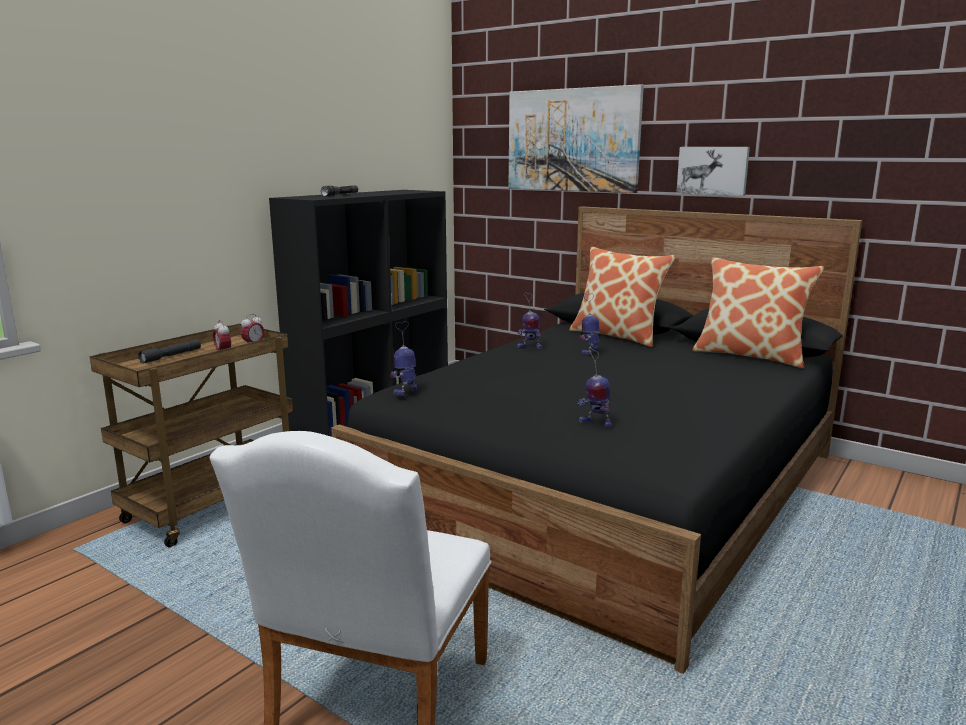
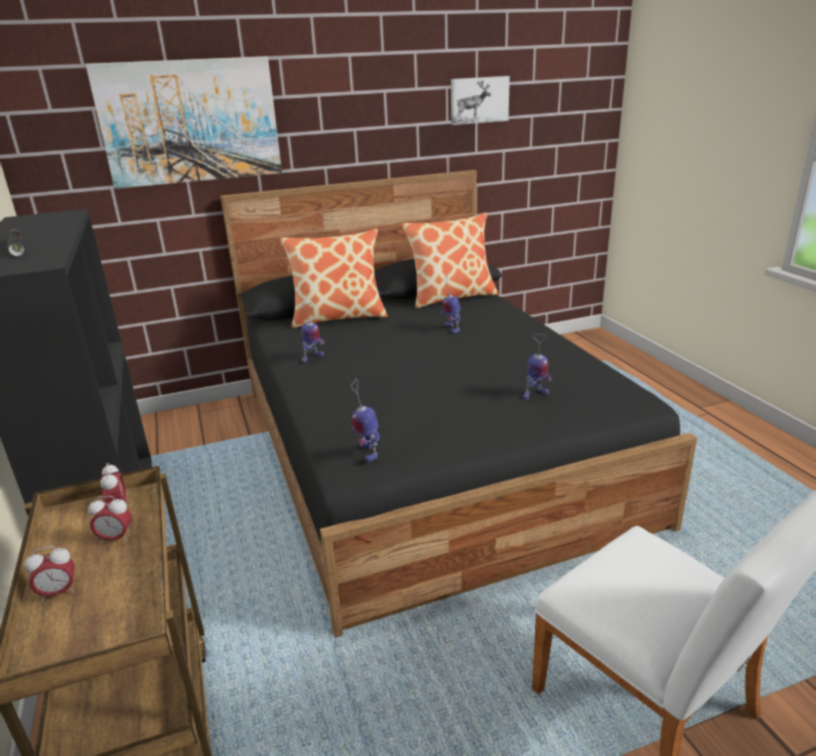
camera: 55 degrees left, 10 degrees up
(171, 356) = (59, 593): grey flashlight -> alarm clock
(590, 351) = (367, 340): toy robot -> toy robot (451, 328)
(713, 170) = (352, 141): picture -> picture (479, 100)

